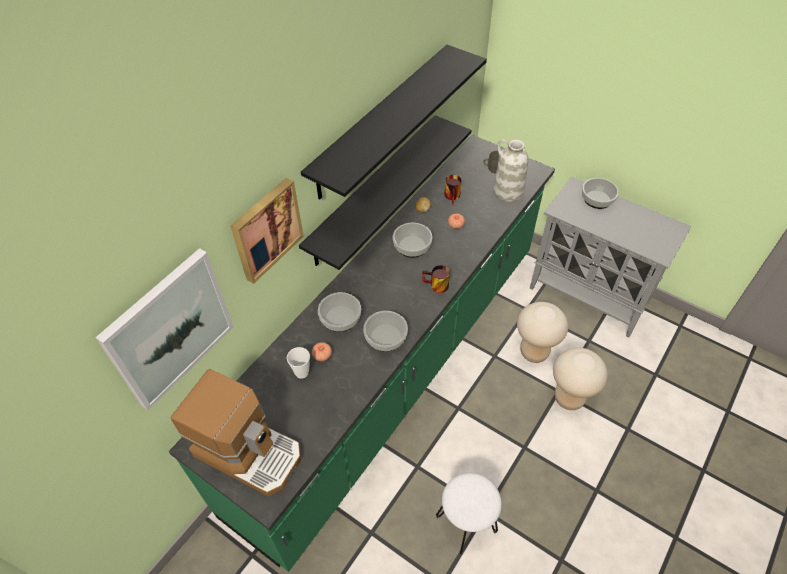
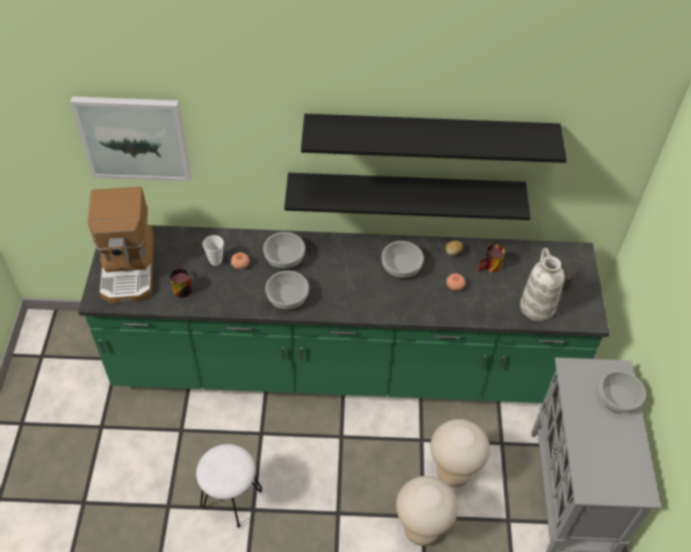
camera: 55 degrees right, 0 degrees up
(266, 229) = (251, 133): picture -> none
(436, 286) = (369, 305): mug -> mug (180, 288)

